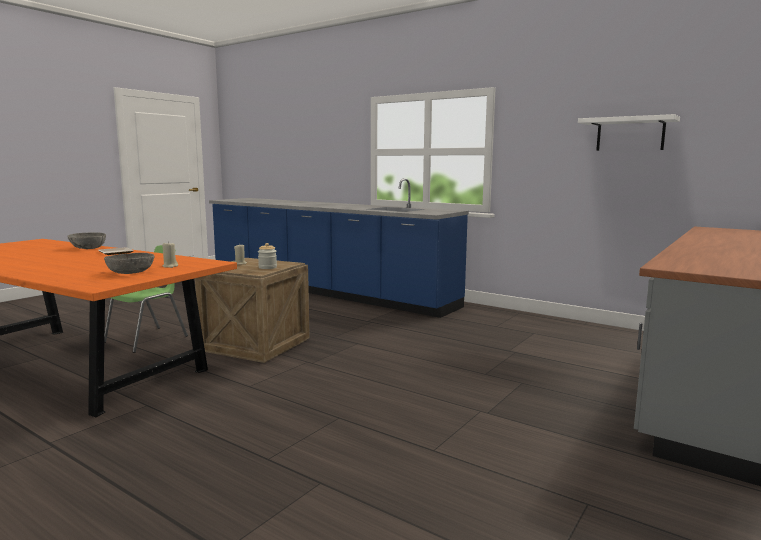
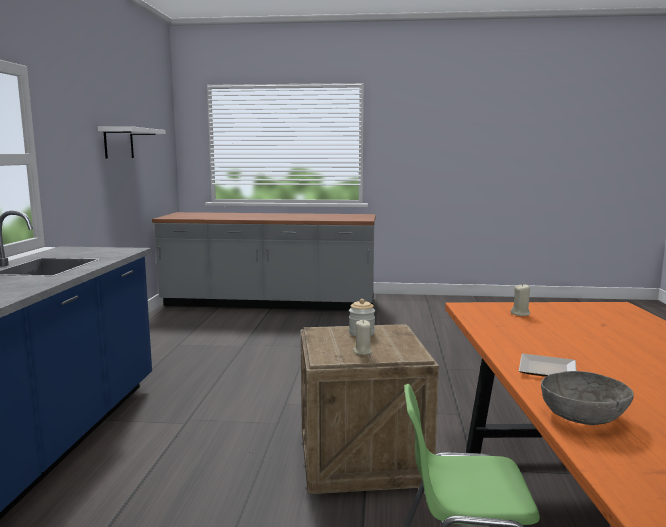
camera: 120 degrees left, 0 degrees up
(131, 272) = (573, 315): grey bowl -> none

